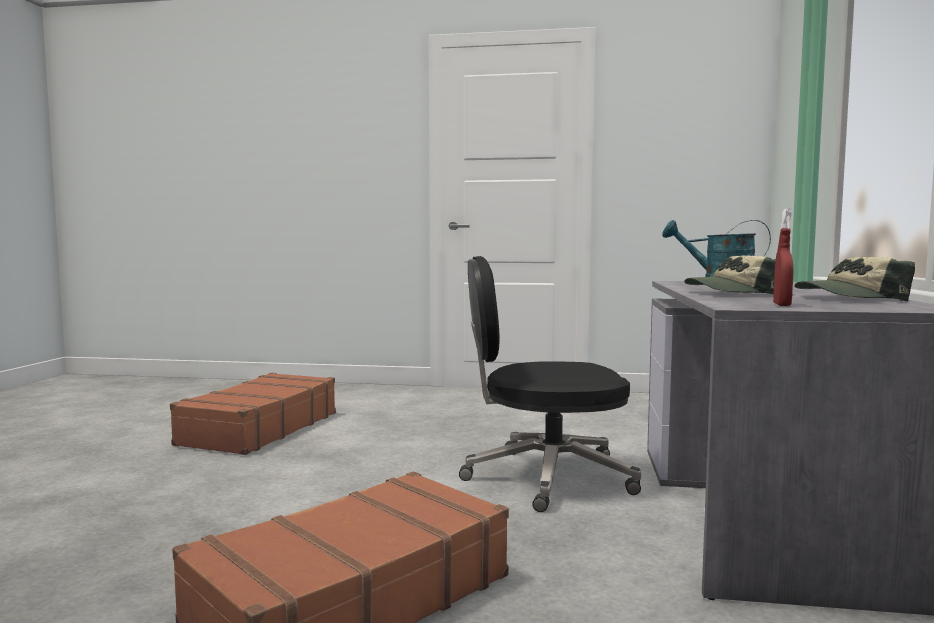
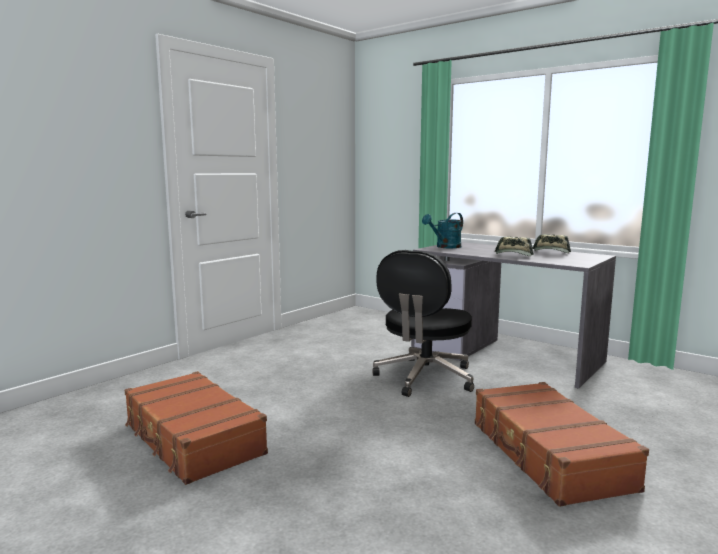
camera: 60 degrees left, 5 degrees up
(782, 305) = (576, 261): red spray bottle -> none

